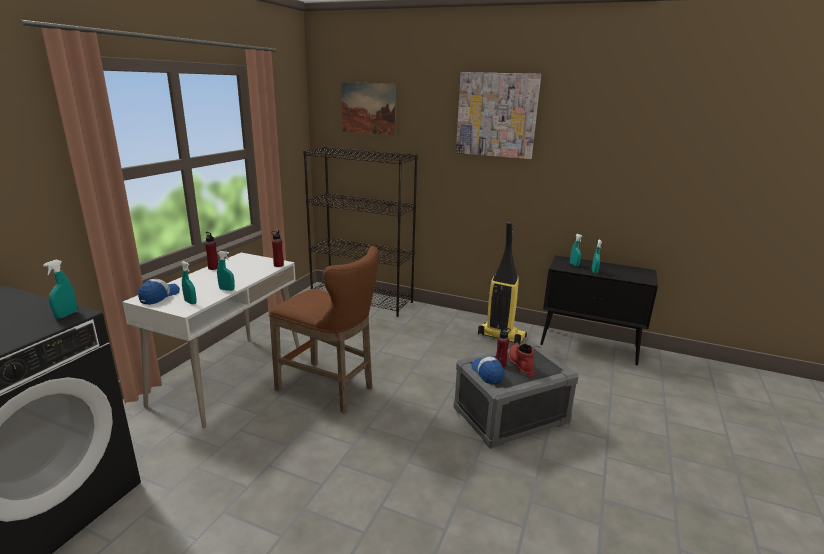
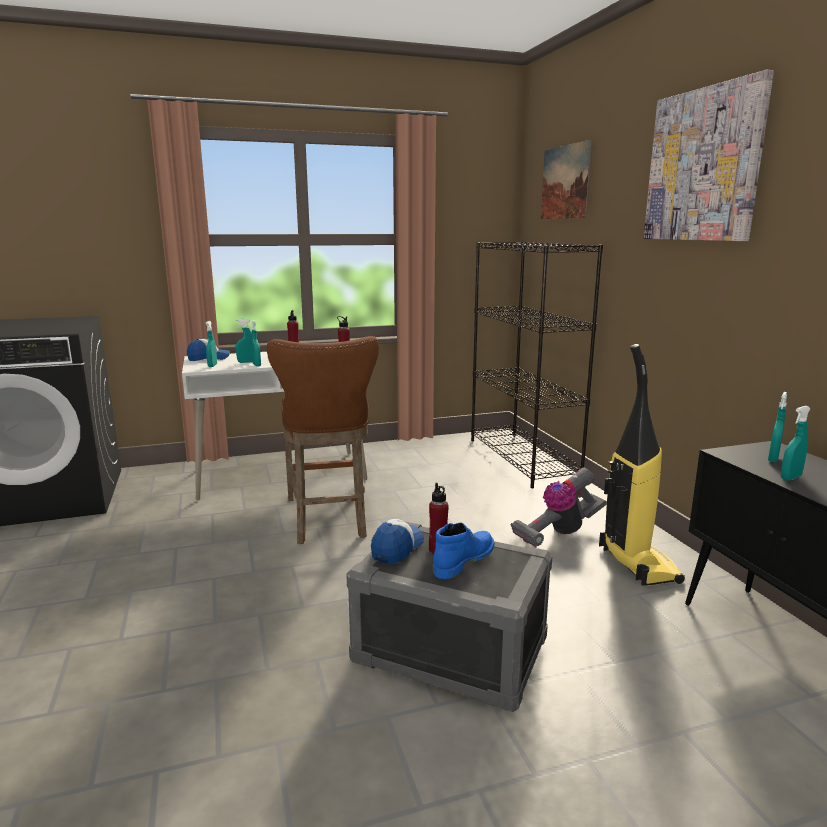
camera: 50 degrees right, 5 degrees down
(66, 315) = (62, 330): turquoise spray bottle -> turquoise spray bottle (246, 362)
(450, 335) = (558, 532): none -> vacuum cleaner
(520, 364) = (462, 560): red boot -> blue boot

